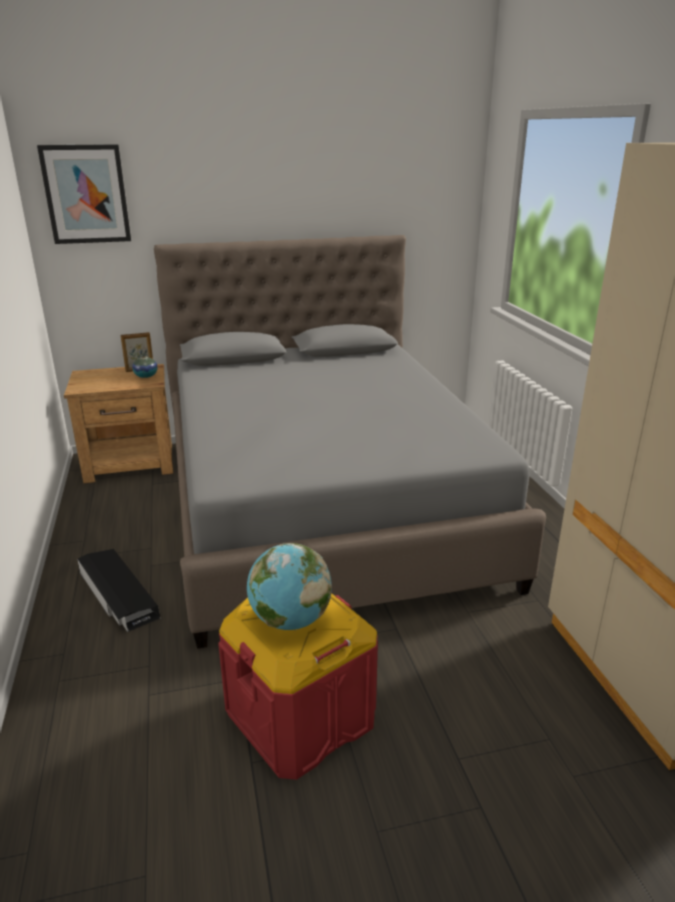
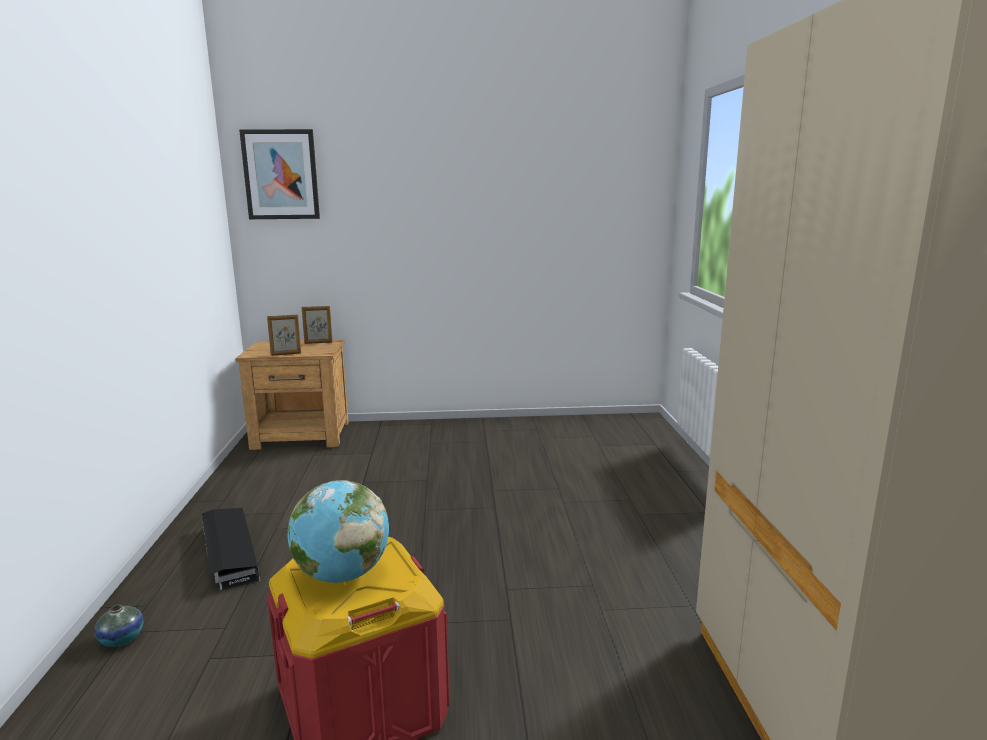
camera: 10 degrees right, 10 degrees down
(115, 387) = (286, 354): none -> picture frame
(146, 376) = (321, 347): vase -> vase (122, 639)
(322, 505) = (476, 486): grey bed -> none

